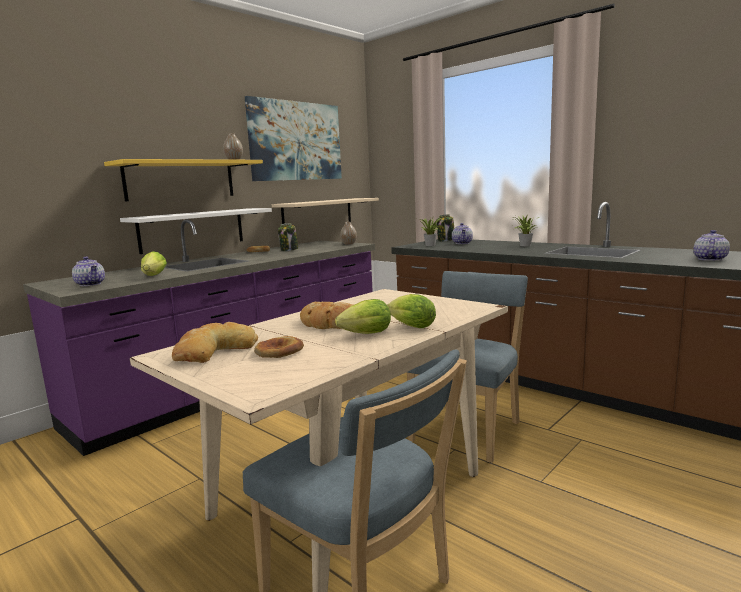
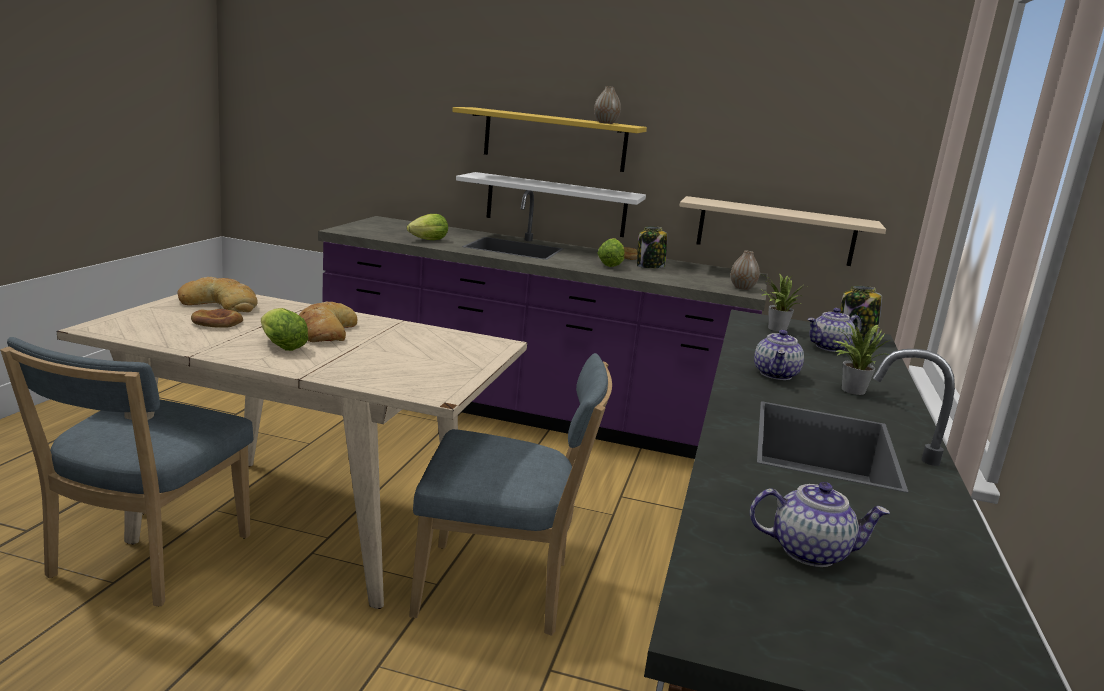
camera: 60 degrees right, 5 degrees up
(91, 284) = (377, 230): teapot -> teapot (776, 375)
(296, 141) = (760, 105): picture -> none
(409, 326) = (319, 362): lettuce -> lettuce (610, 265)

